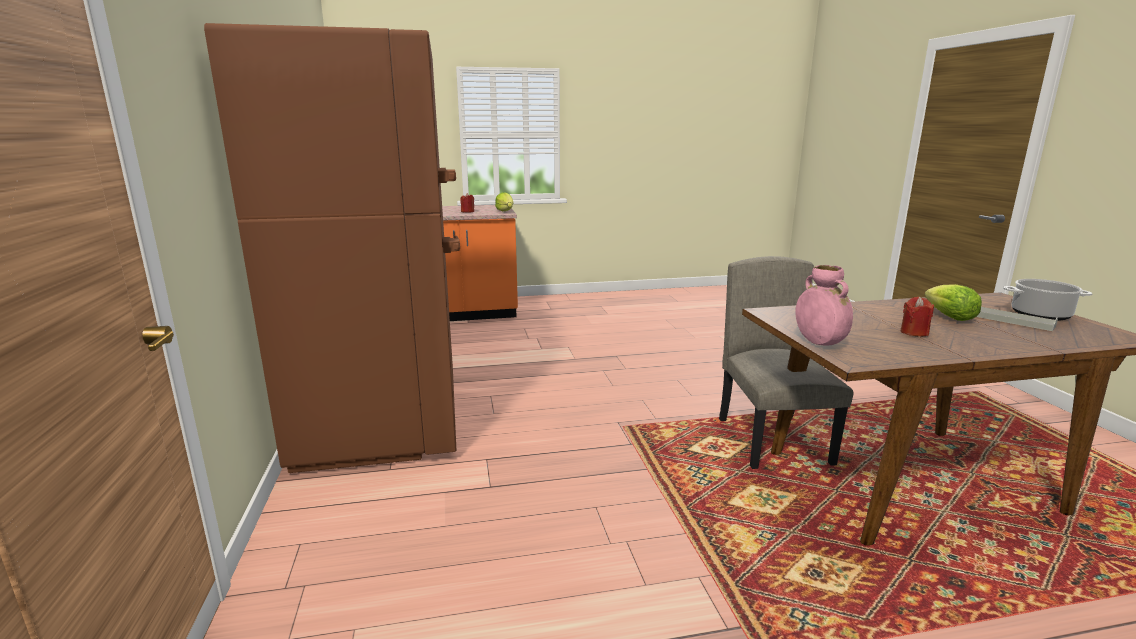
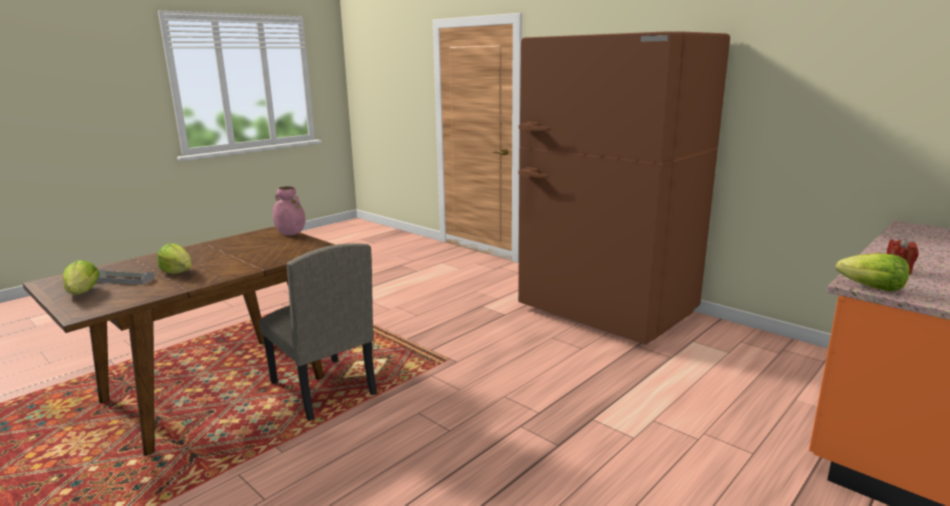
camera: 145 degrees right, 0 degrees up
(914, 332) = (222, 253): red candle -> none
(1039, 315) = (83, 293): cooking pot -> lettuce

